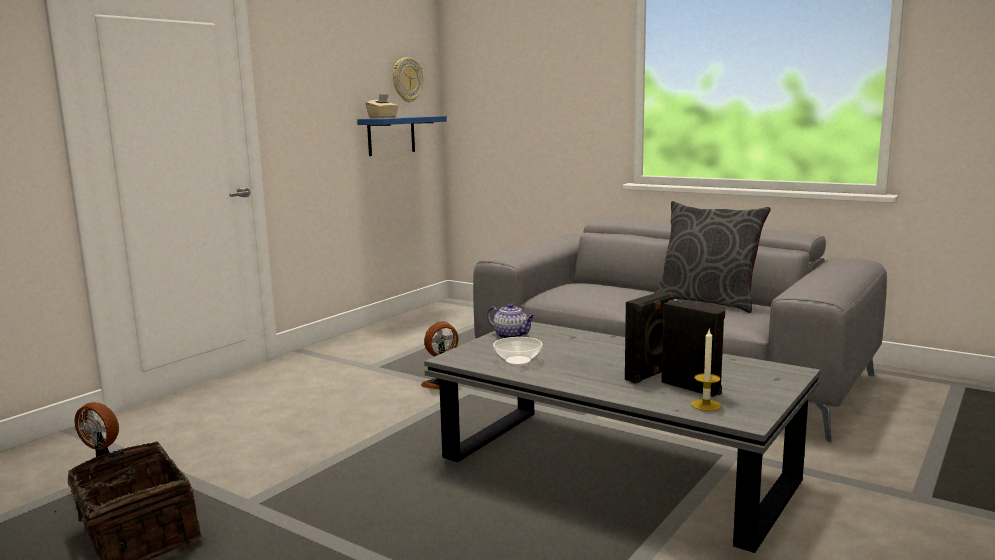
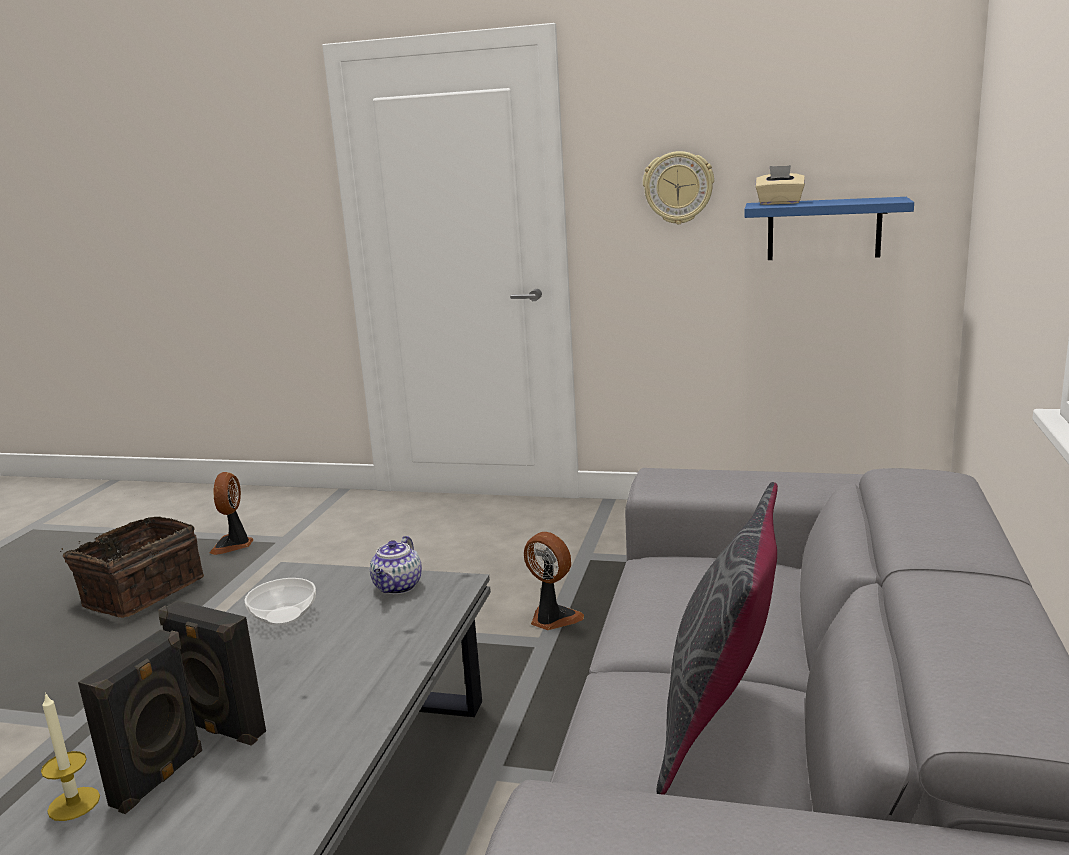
camera: 70 degrees right, 5 degrees up
(407, 80) = (876, 134): wall clock -> wall clock (678, 187)

